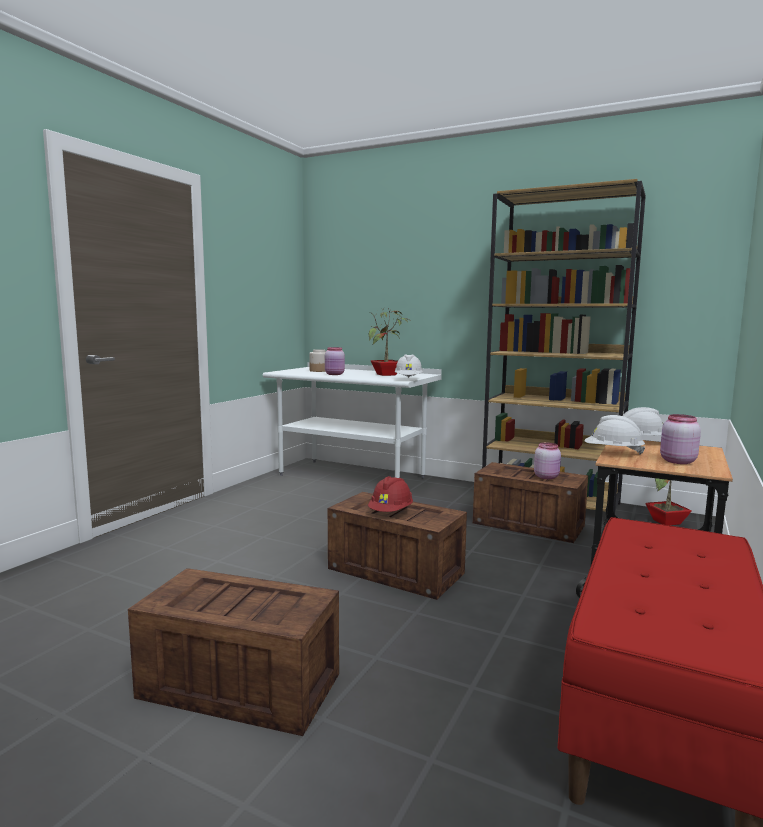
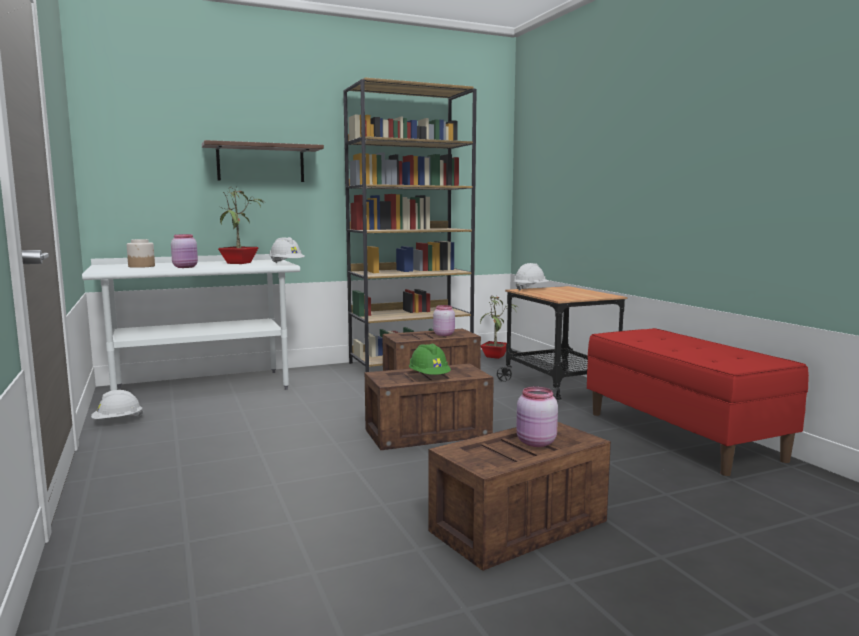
camera: 50 degrees left, 0 degrees up
(391, 512) = (429, 377): red hard hat -> green hard hat
(430, 285) = (261, 163): none -> shelf
(613, 453) = (544, 296): white hard hat -> white hard hat (117, 421)
(676, 461) = (582, 294): pink jar -> pink jar (535, 443)

